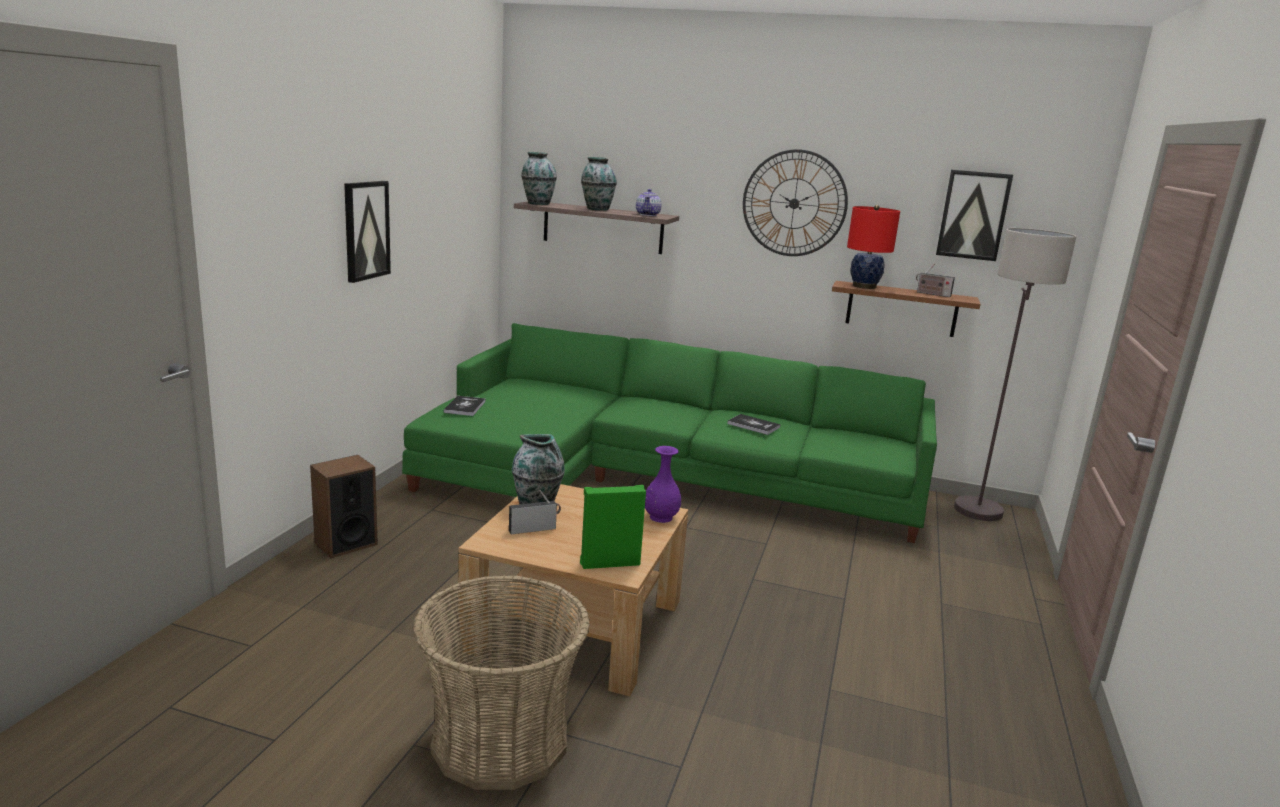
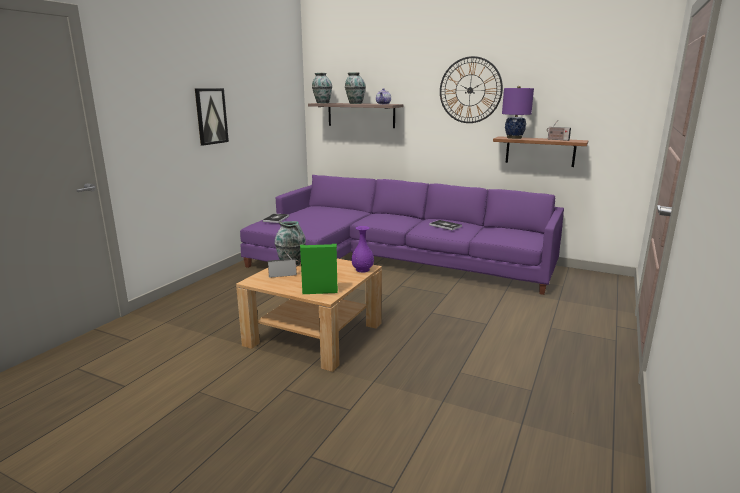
camera: 10 degrees right, 0 degrees up
(345, 543) = (200, 292): speaker -> none
(499, 740) = (247, 391): basket -> none
(654, 476) = (390, 259): green sofa -> purple sofa
(864, 286) = (514, 138): red table lamp -> purple table lamp
(973, 215) = (582, 87): picture -> none
(978, 516) = (593, 280): grey floor lamp -> none

